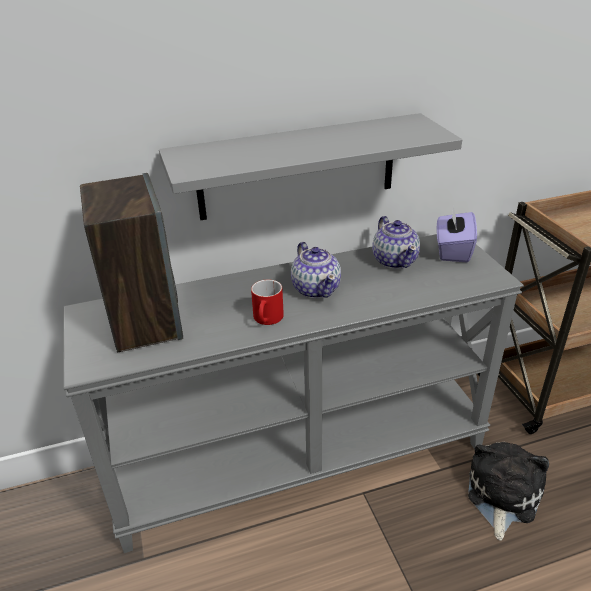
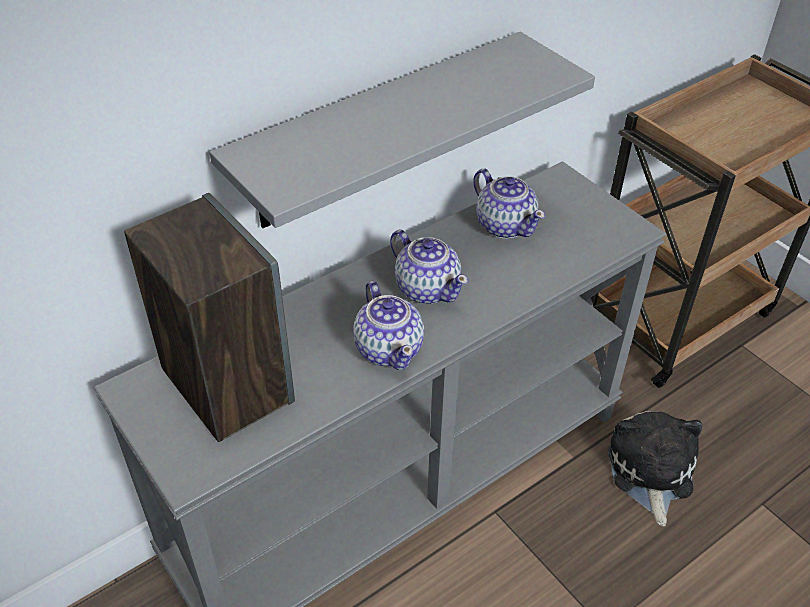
camera: 20 degrees left, 10 degrees up
(268, 320) = (389, 348): red mug -> teapot
(452, 250) = (568, 196): purple tissue box -> none

